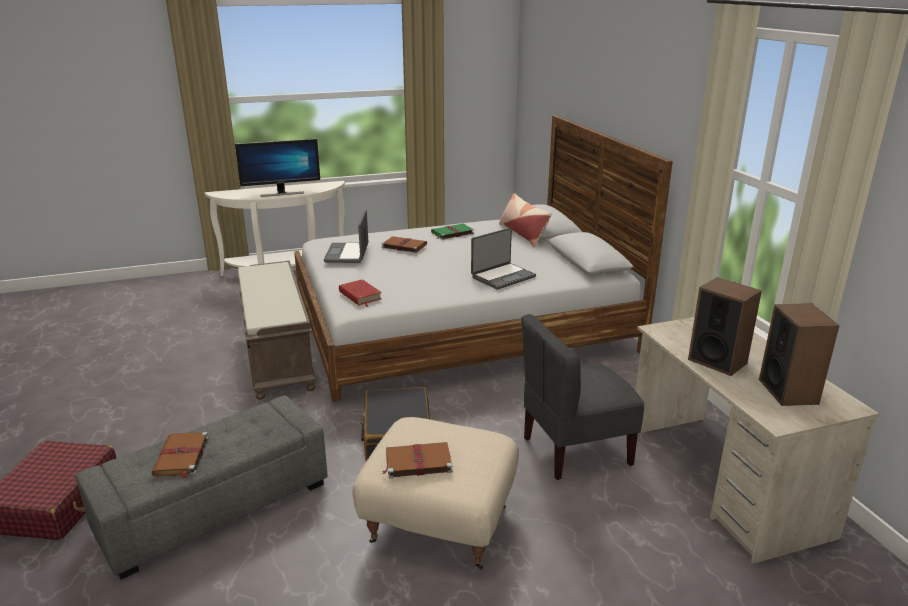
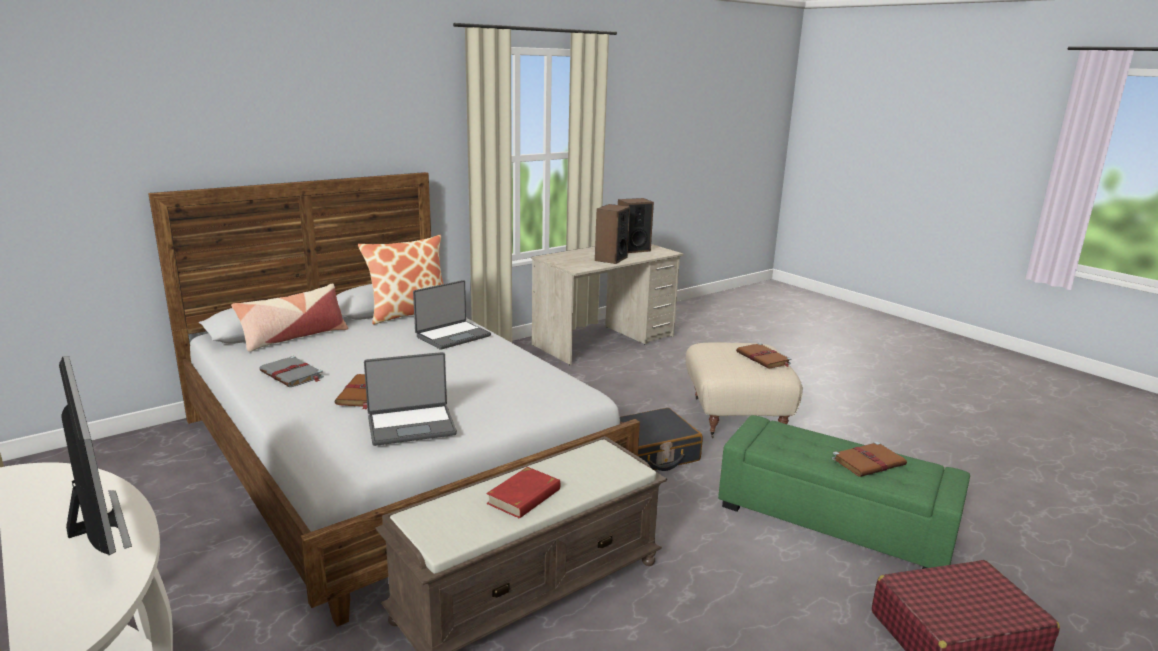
camera: 110 degrees left, 5 degrees down
(215, 506) = (833, 521): grey ottoman -> green ottoman
(360, 295) = (551, 394): red book -> red book (524, 496)
(451, 233) = (292, 375): green book -> grey book
(502, 277) = (452, 336): laptop -> laptop turned 105 degrees clockwise
(568, 266) = (409, 313): none -> pillow
(575, 450) = (607, 381): grey chair -> none

